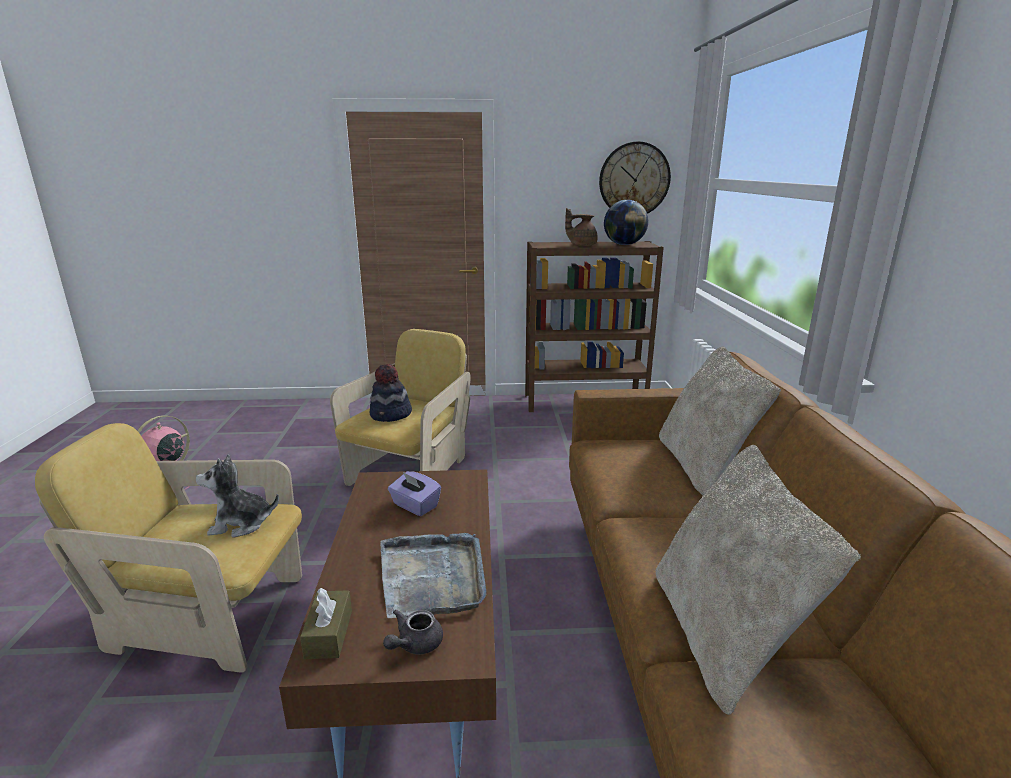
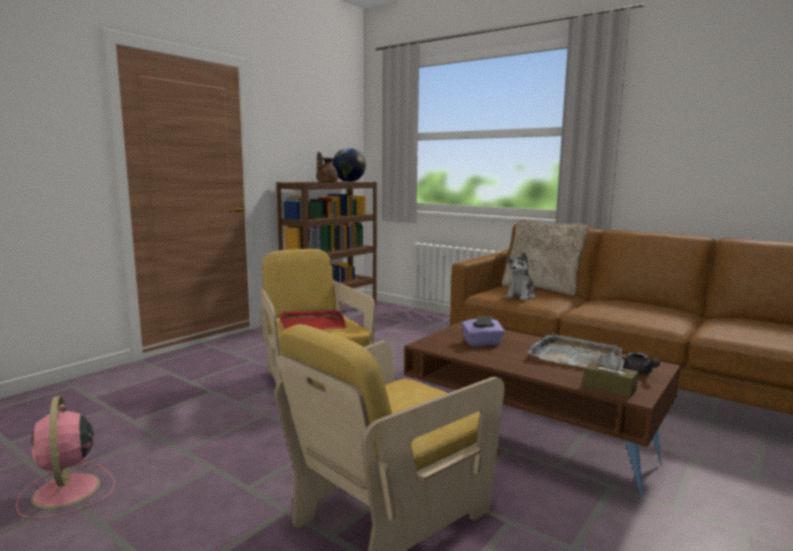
camera: 50 degrees left, 10 degrees down
(241, 524) = (409, 396): plush toy -> plush toy (520, 296)
(391, 415) = (311, 324): hat -> red tray
(634, 180) = (337, 135): wall clock -> none
(724, 632) = (686, 321): beige pillow -> none

